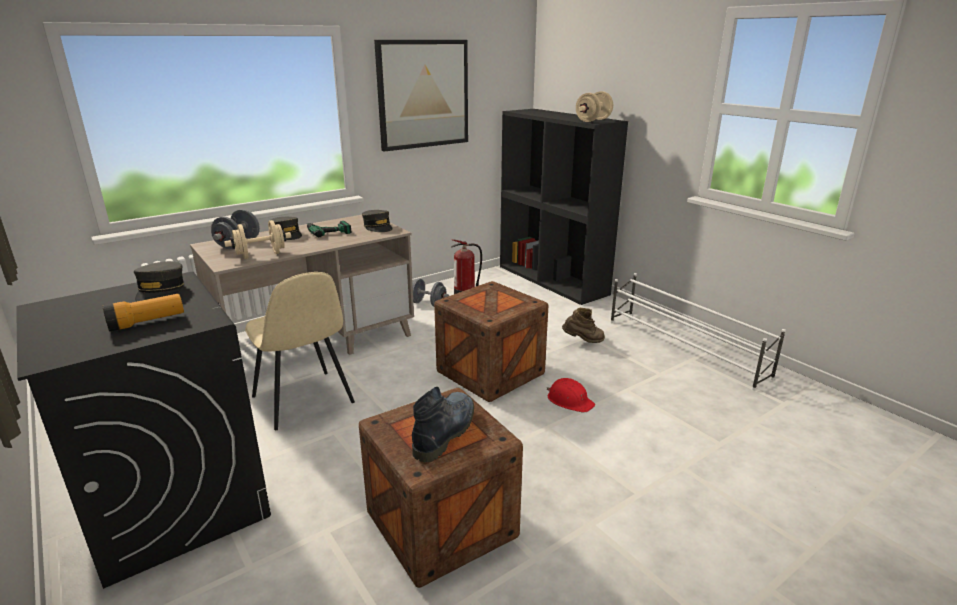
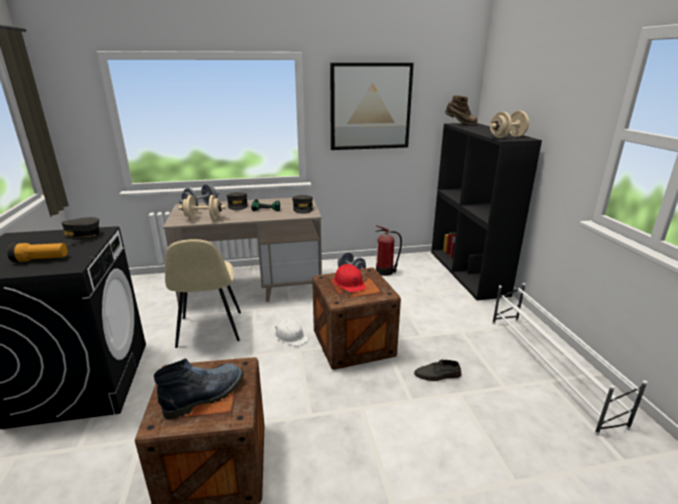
camera: 25 degrees right, 0 degrees up
(414, 383) = (291, 336): none -> white hard hat
(569, 400) = (399, 388): red hard hat -> red hard hat (349, 283)
(583, 341) = (453, 335): brown boot -> brown boot (460, 124)
(595, 379) = (437, 375): none -> grey shoe

